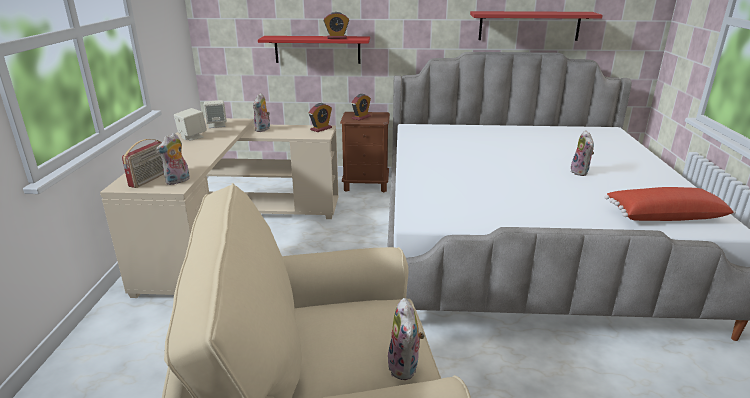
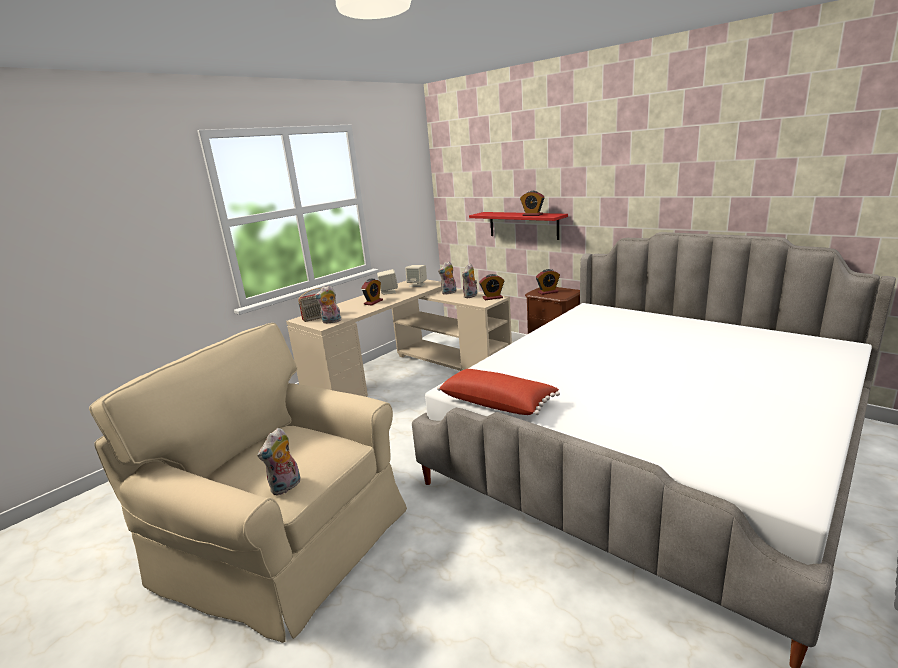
camera: 40 degrees right, 5 degrees down
(194, 151) = (373, 302): none -> alarm clock
(529, 26) = (743, 203): red shelf -> none
(581, 172) = (699, 385): plush toy -> plush toy (471, 296)
(663, 216) = (719, 456): red pillow -> red pillow (497, 403)

